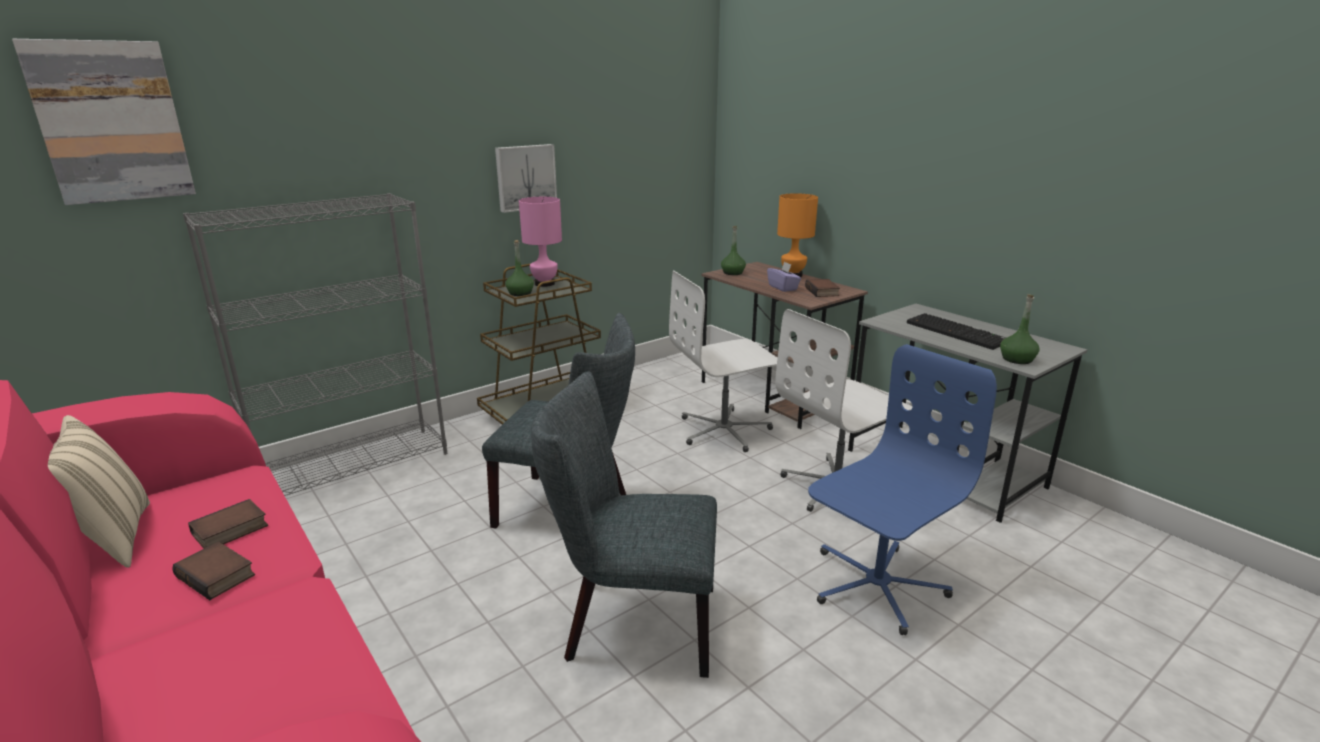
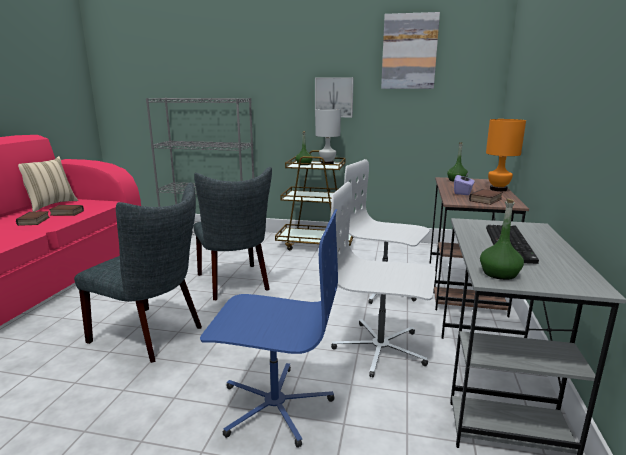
camera: 50 degrees right, 5 degrees down
(111, 122) = (148, 57): picture -> picture (409, 52)
(544, 284) = (327, 163): pink table lamp -> white table lamp
(631, 623) = (153, 335): grey chair -> grey chair turned 150 degrees clockwise

